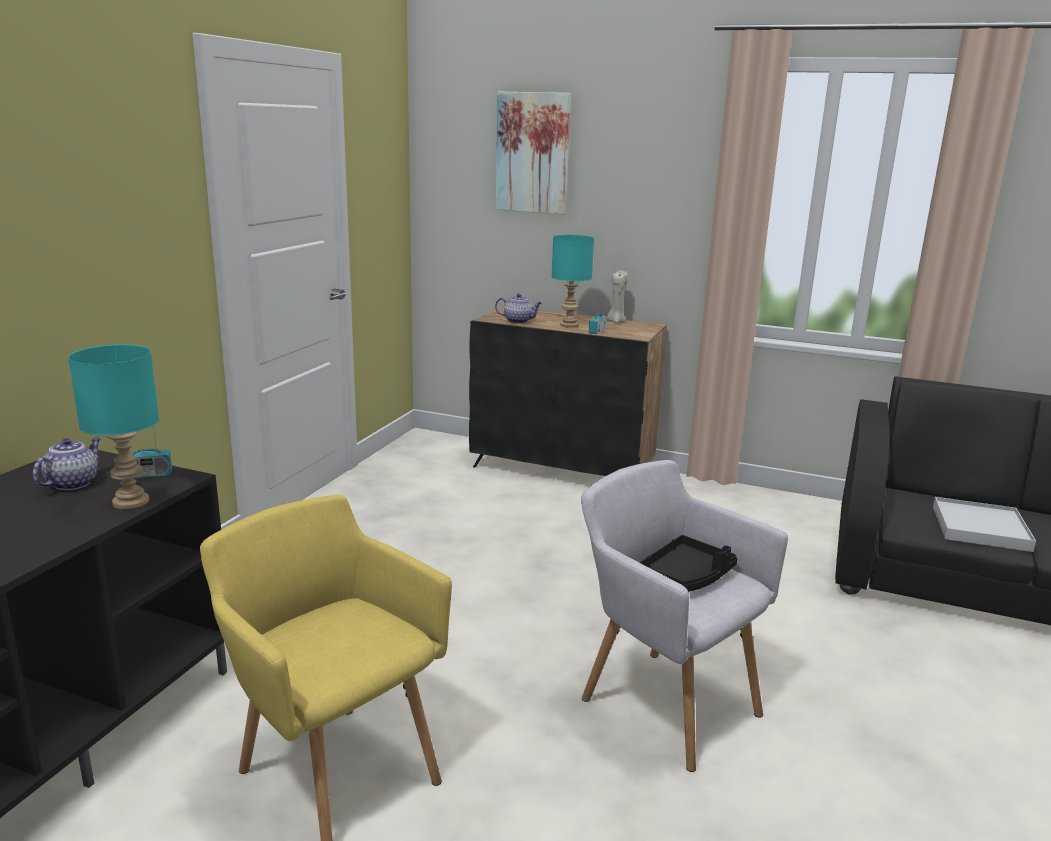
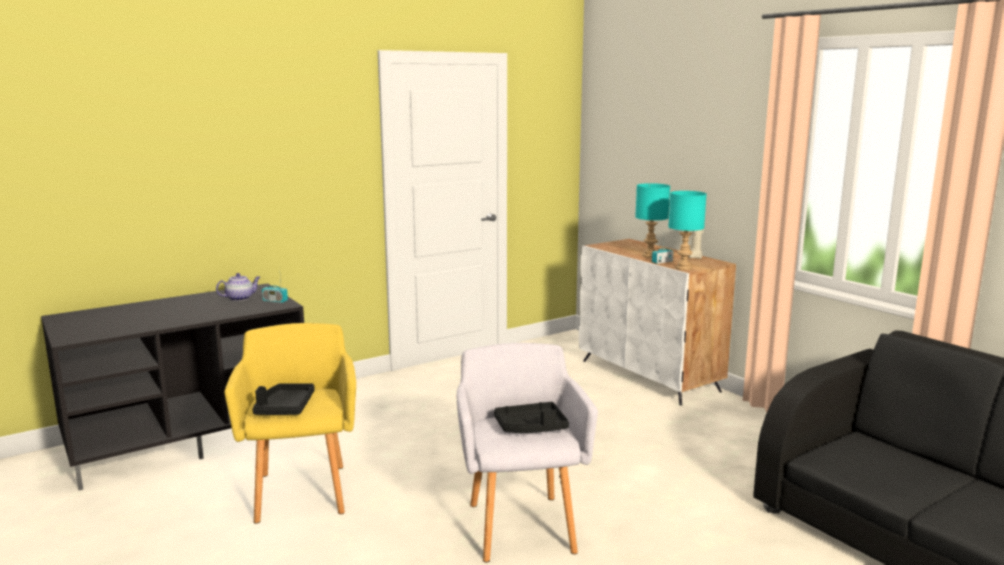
camera: 35 degrees right, 5 degrees down
(132, 502) = (249, 310): turquoise table lamp -> turquoise table lamp (684, 268)
(330, 654) = (285, 408): none -> black tray
(518, 321) = (616, 249): teapot -> none
(533, 153) = (651, 119): picture -> none
(563, 469) = (649, 376): black cabinet -> white cabinet
(980, 528) = (895, 479): white tray -> none

